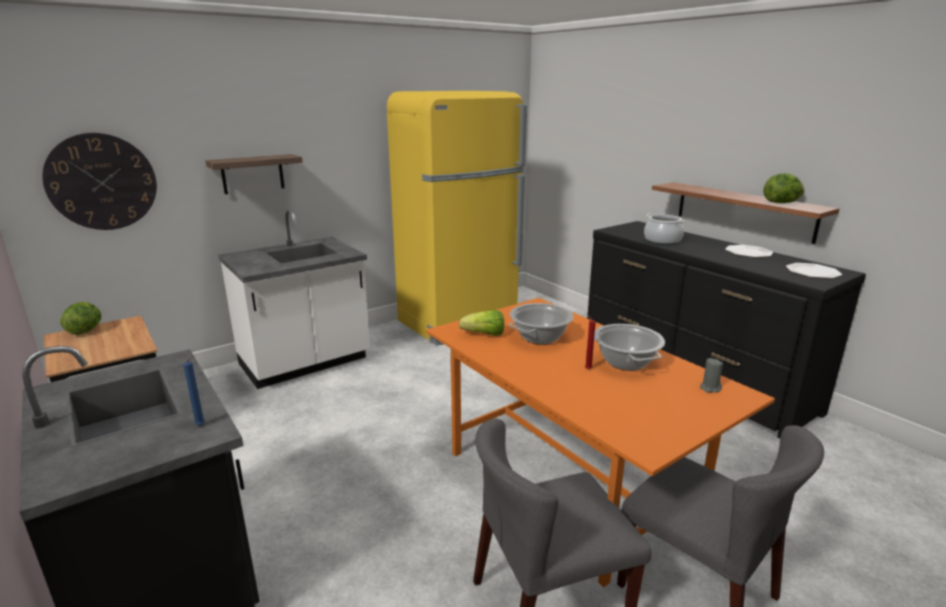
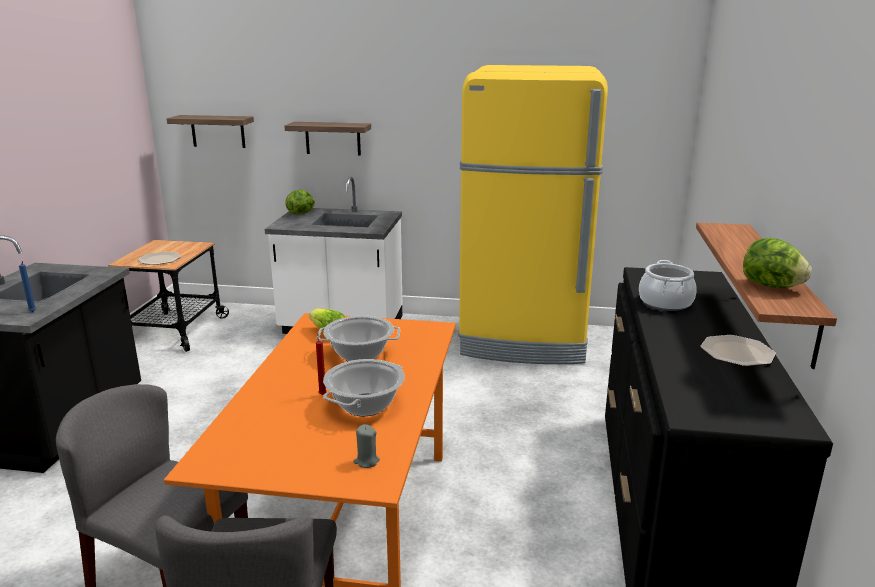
camera: 45 degrees right, 0 degrees up
(86, 331) = (172, 244): lettuce -> lettuce (301, 213)
(102, 182) = (218, 131): wall clock -> shelf
(813, 272) = (742, 406): plate -> plate (160, 259)

